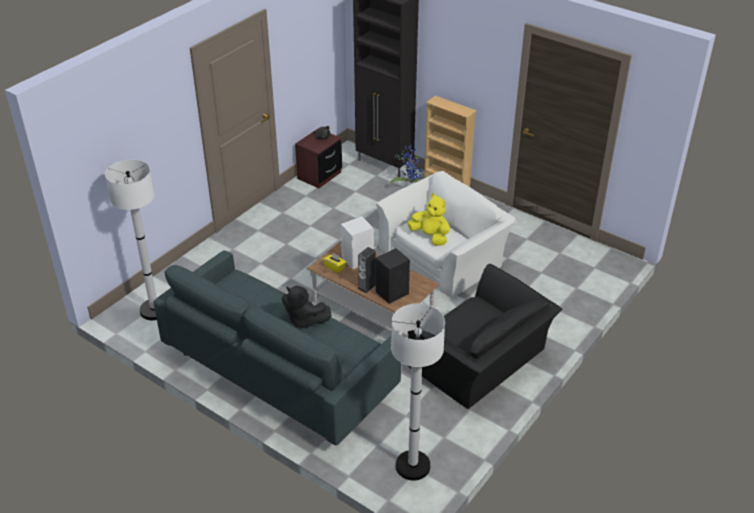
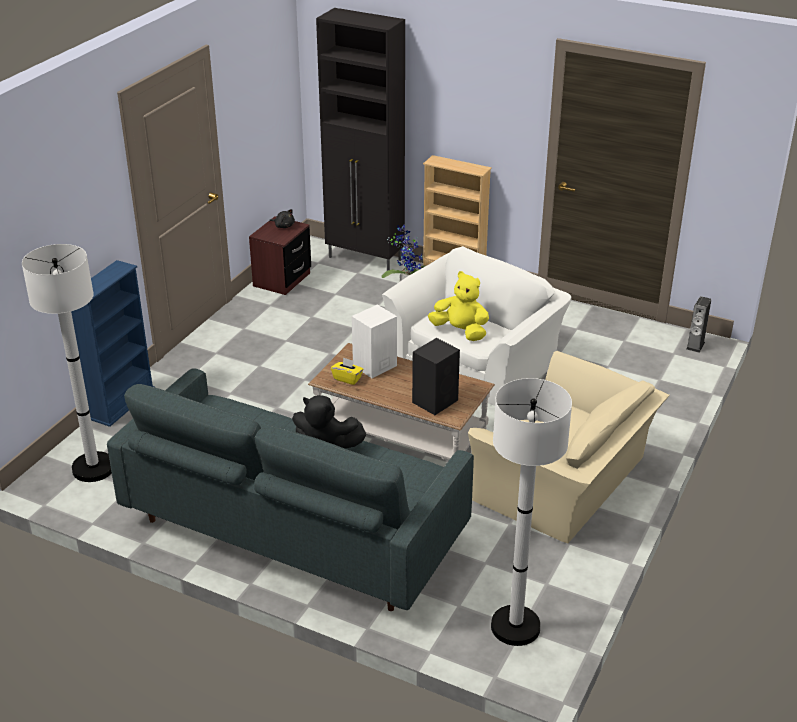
camera: 10 degrees left, 5 degrees down
(185, 263) = (122, 403): none -> blue bookcase
(367, 286) = (398, 397): speaker -> speaker (695, 345)
(481, 360) = (565, 481): black armchair -> beige armchair

